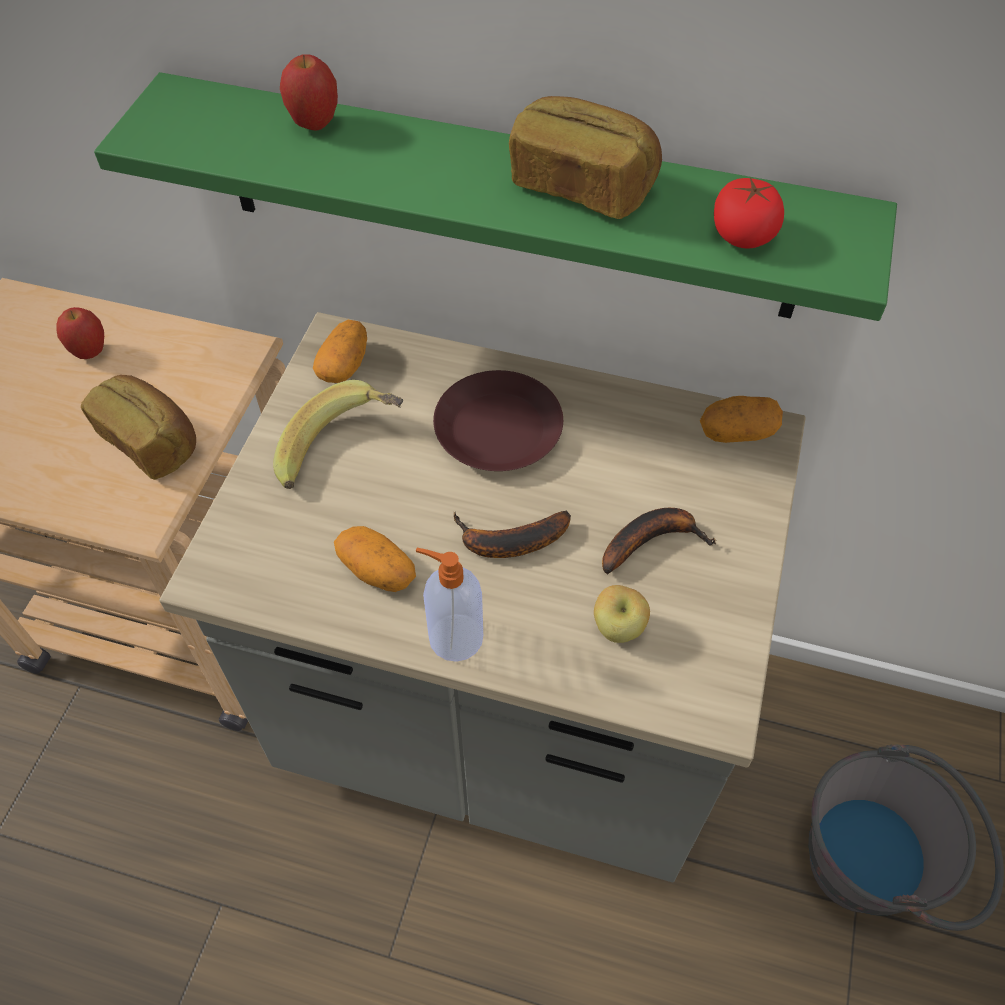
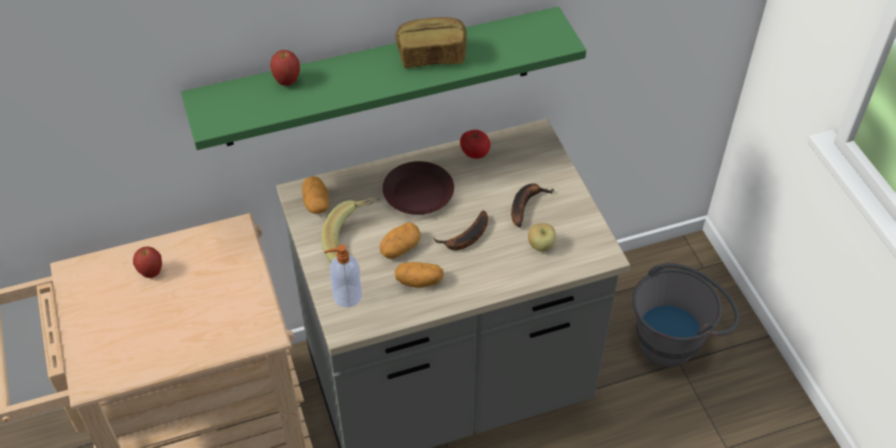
camera: 35 degrees left, 5 degrees down
(151, 441) = (233, 296): bread -> none
(453, 637) = (476, 288): soap dispenser -> soap dispenser (346, 296)
(737, 432) = (524, 140): potato -> potato (400, 248)
(743, 234) = (512, 46): tomato -> tomato (475, 151)

